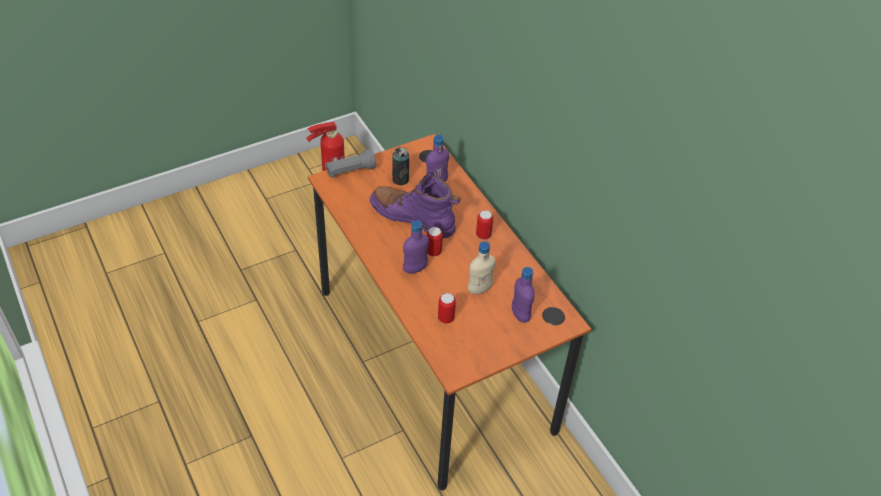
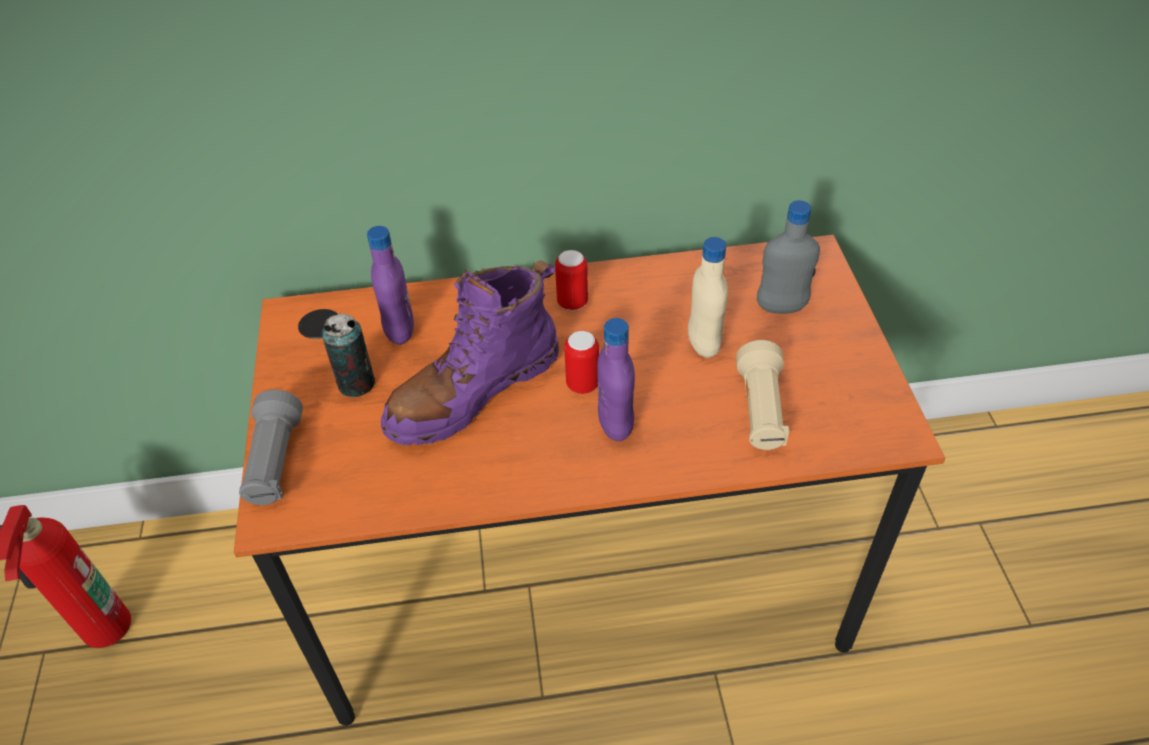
camera: 65 degrees left, 0 degrees up
(446, 318) = (760, 411): can -> beige flashlight
(520, 315) = (781, 307): purple bottle -> grey bottle

